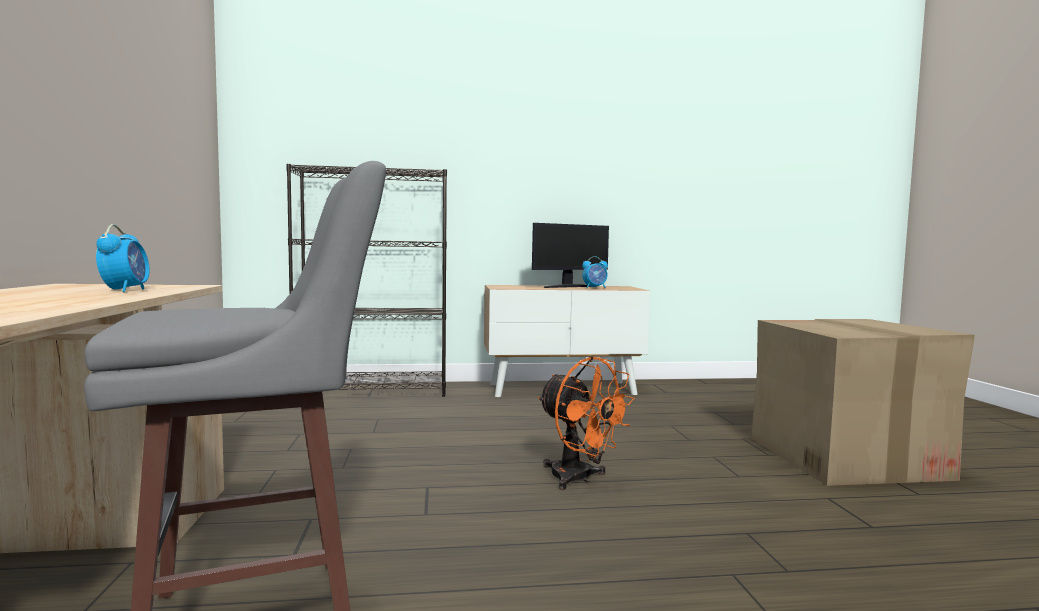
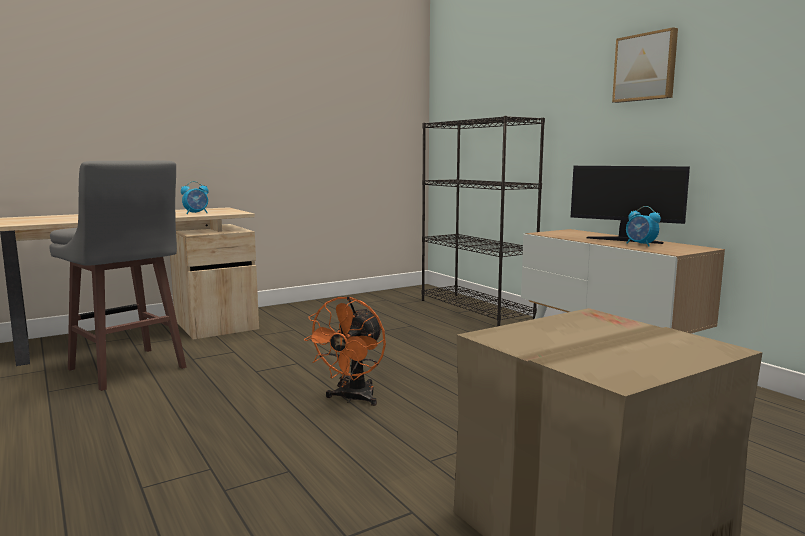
camera: 65 degrees right, 5 degrees up
(550, 144) = (645, 67): none -> picture

